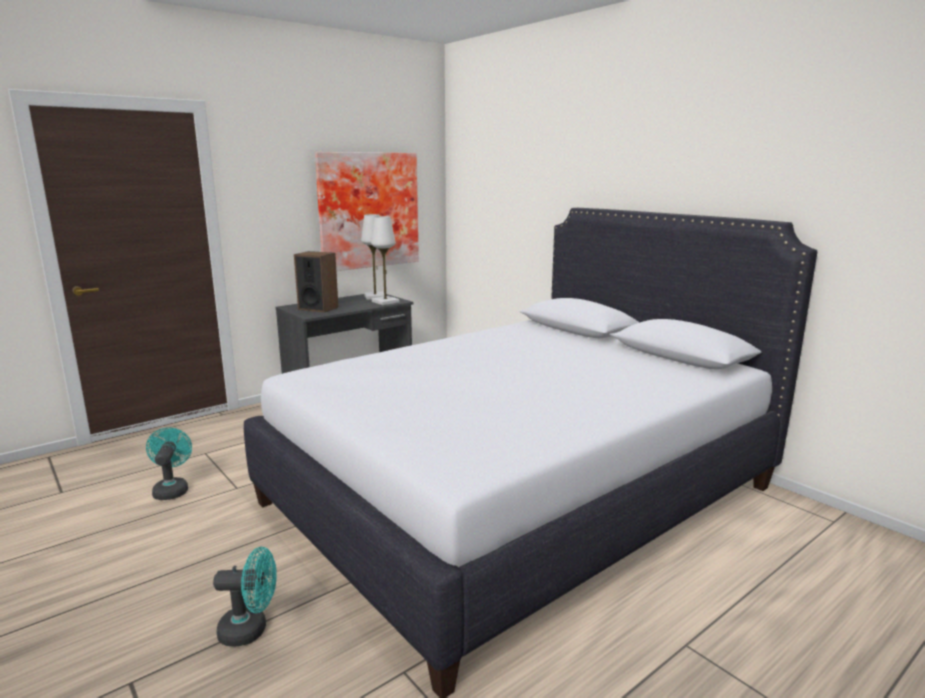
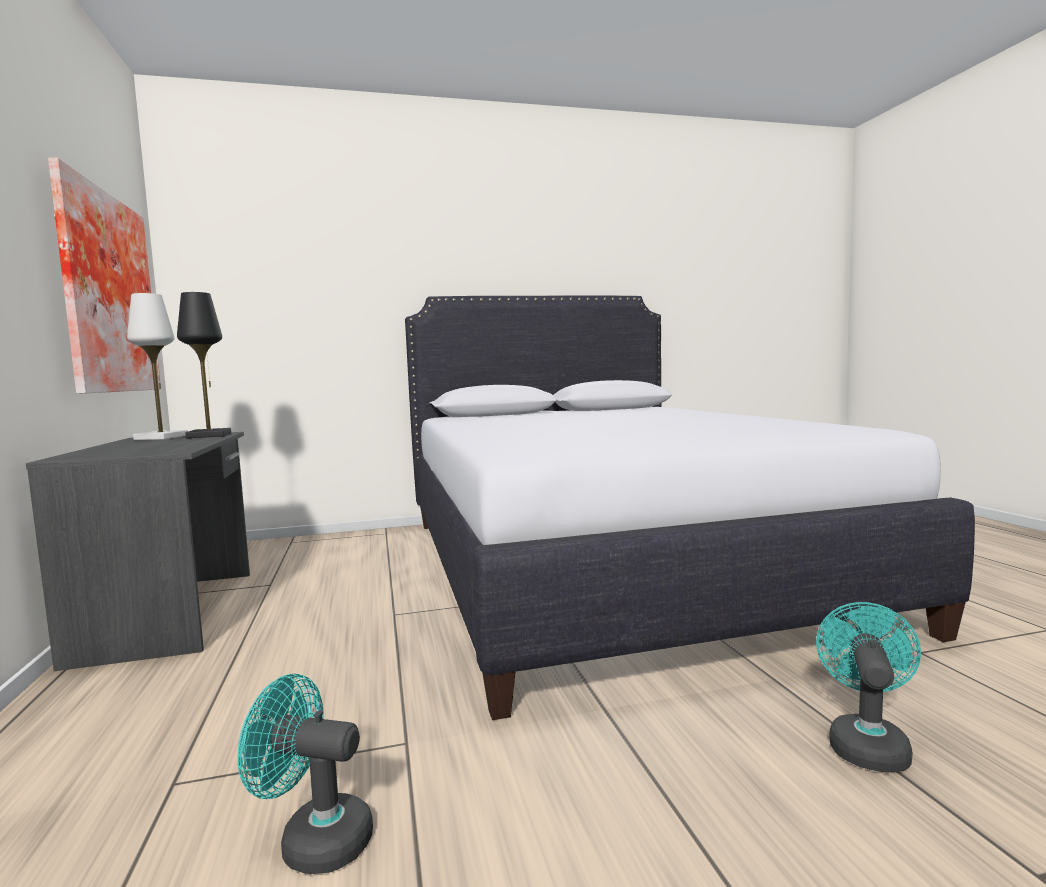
camera: 65 degrees left, 10 degrees down
(318, 308) = (139, 450): speaker -> none
(385, 302) = (209, 435): white table lamp -> black table lamp

